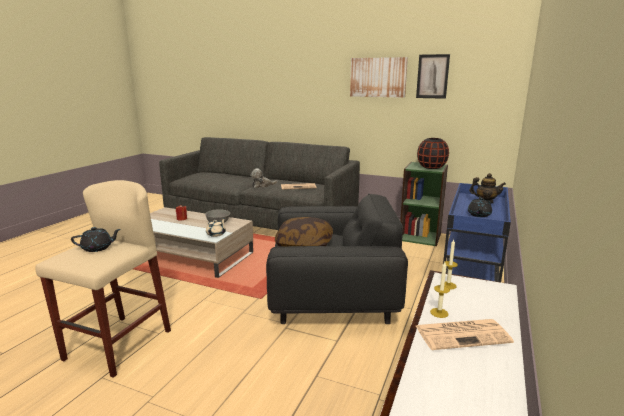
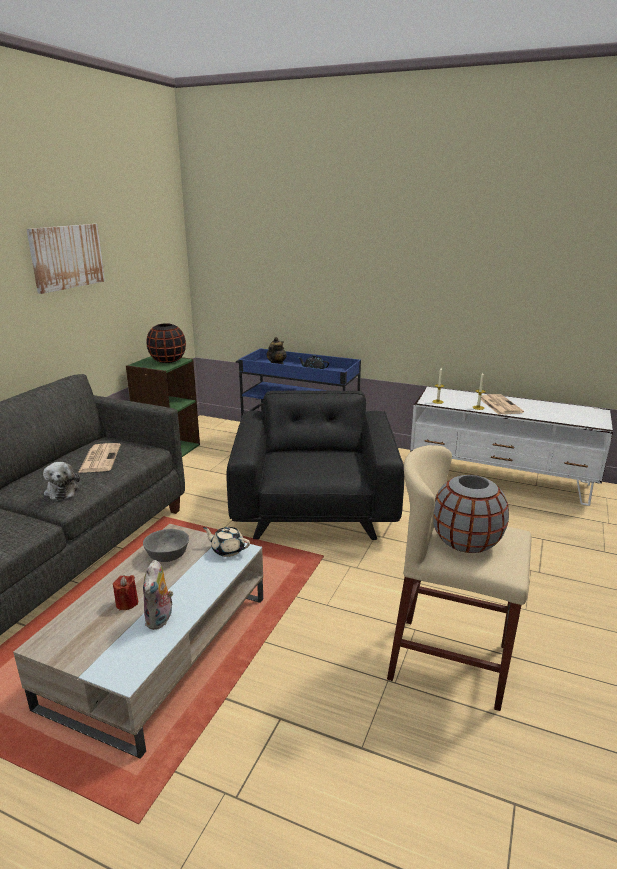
camera: 90 degrees left, 5 degrees up
(98, 248) = (466, 542): black teapot -> grey vase
(164, 225) = (160, 620): none -> plush toy
(304, 245) = (316, 467): pillow -> none
(432, 76) = (121, 248): picture -> none

